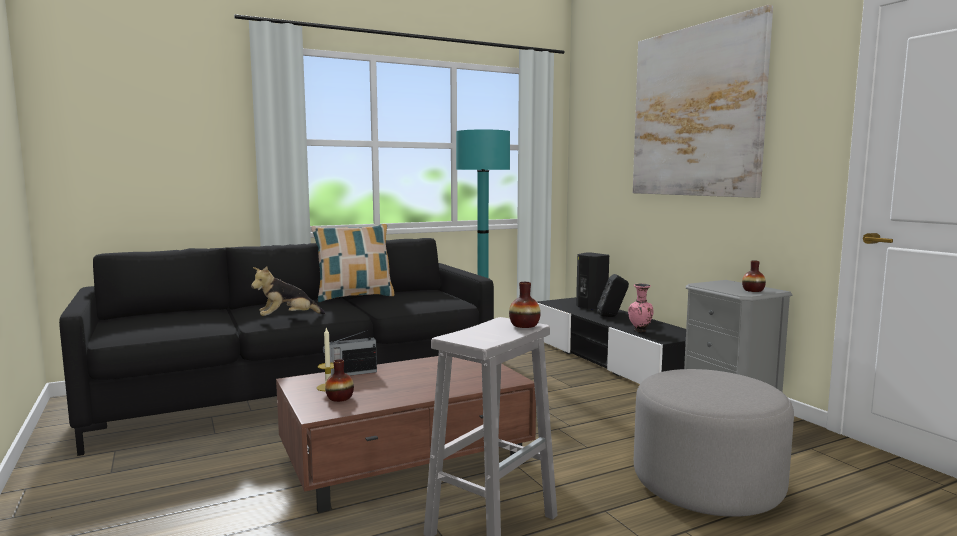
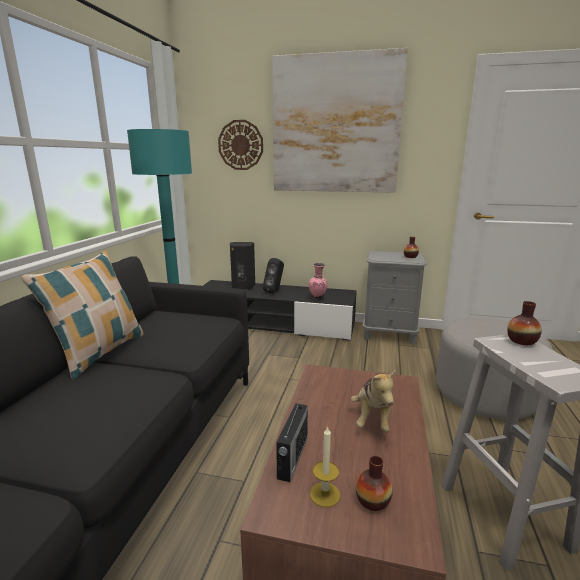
camera: 50 degrees left, 10 degrees up
(287, 318) = (109, 429): plush toy -> plush toy (373, 418)
(611, 142) = (240, 145): none -> wall clock

